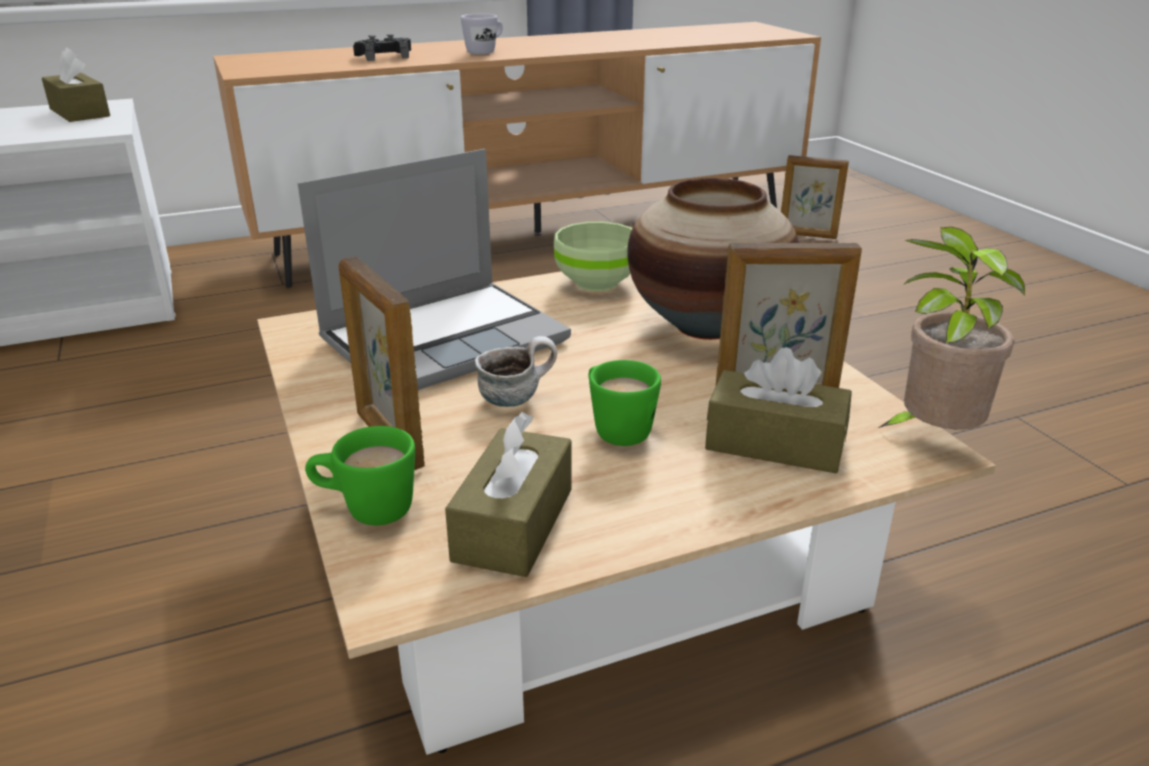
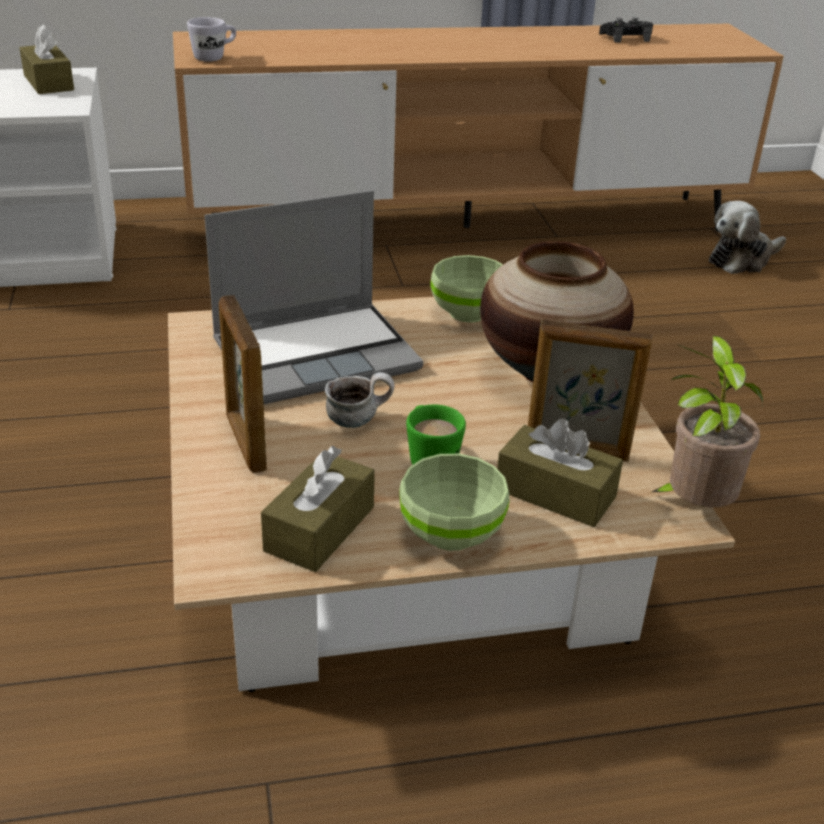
camera: 10 degrees right, 5 degrees up
(366, 509) = (213, 499): green mug -> none
(384, 57) = (328, 49): black game controller -> black game controller (625, 38)
(485, 52) = (427, 49): white mug -> white mug (214, 57)
(677, 503) = (452, 532): none -> green bowl
(807, 235) = (742, 260): picture frame -> plush toy

